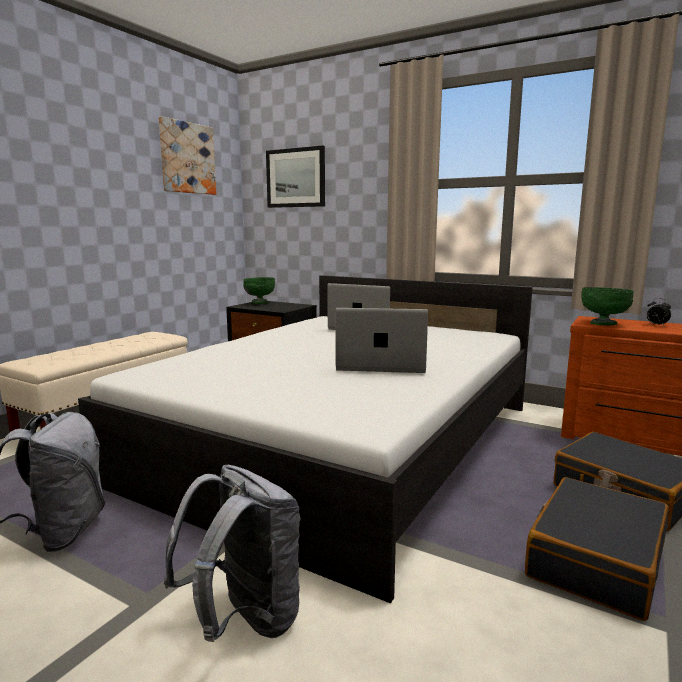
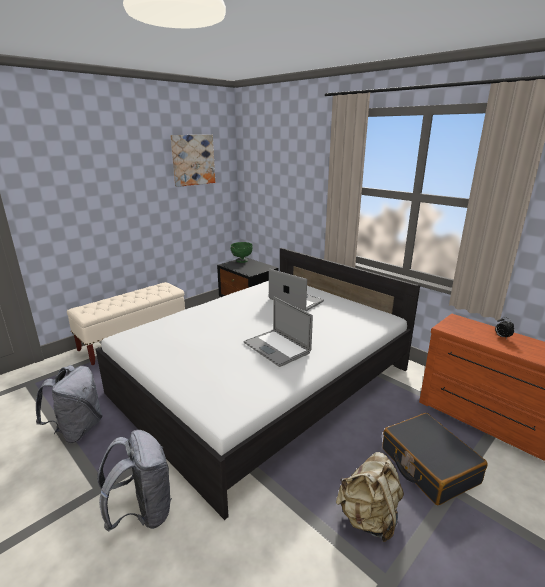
camera: 15 degrees right, 10 degrees up
(296, 178) = (270, 171): picture -> none
(381, 364) = (276, 347): laptop -> laptop turned 150 degrees counterclockwise
(595, 560) = (368, 518): black suitcase -> beige backpack
(603, 324) = (458, 330): green bowl -> none

